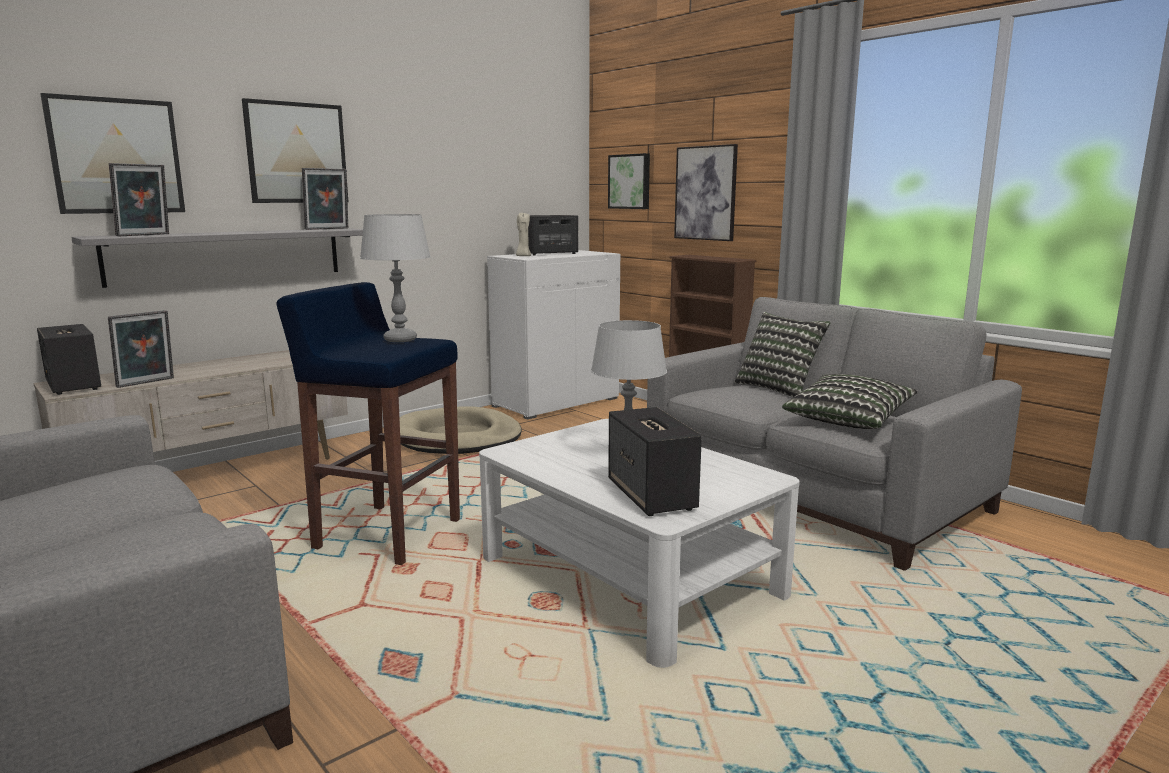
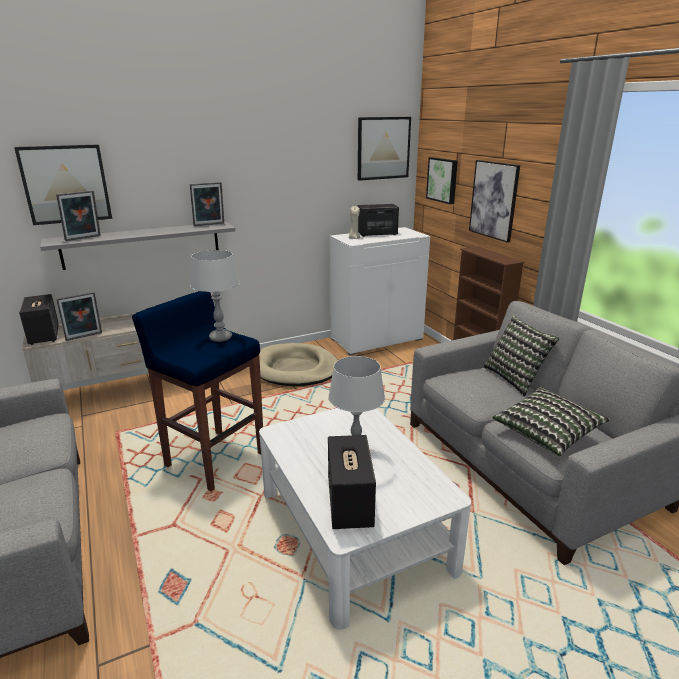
camera: 15 degrees right, 10 degrees up
(296, 153) = (188, 171): picture -> picture (383, 148)

